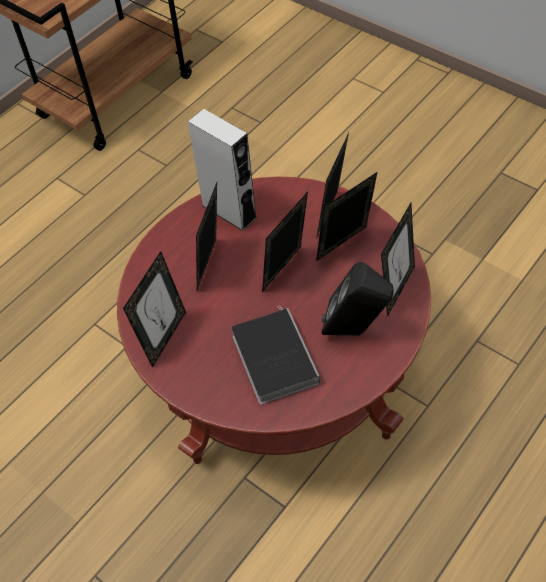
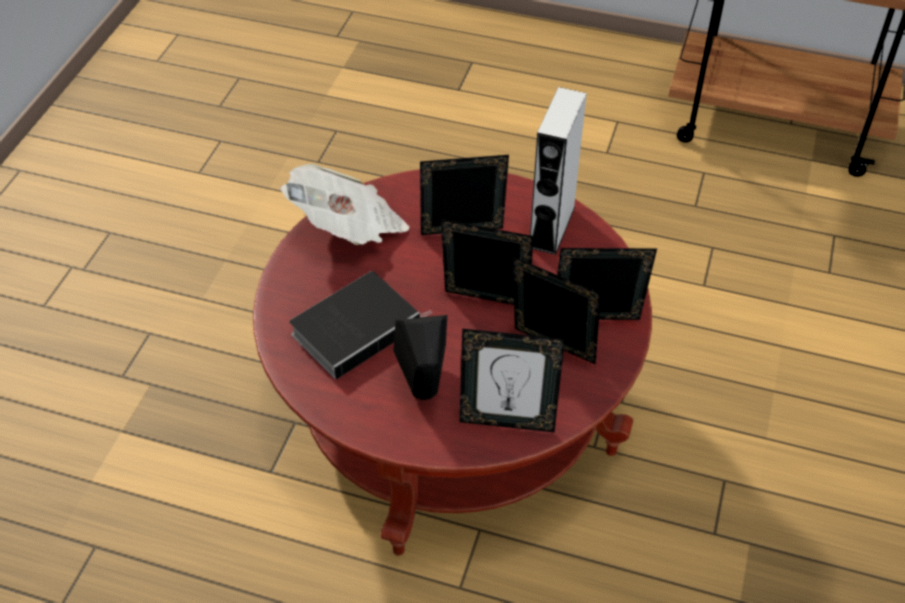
camera: 65 degrees right, 5 degrees down
(164, 337) = (349, 228): picture frame -> newspaper

